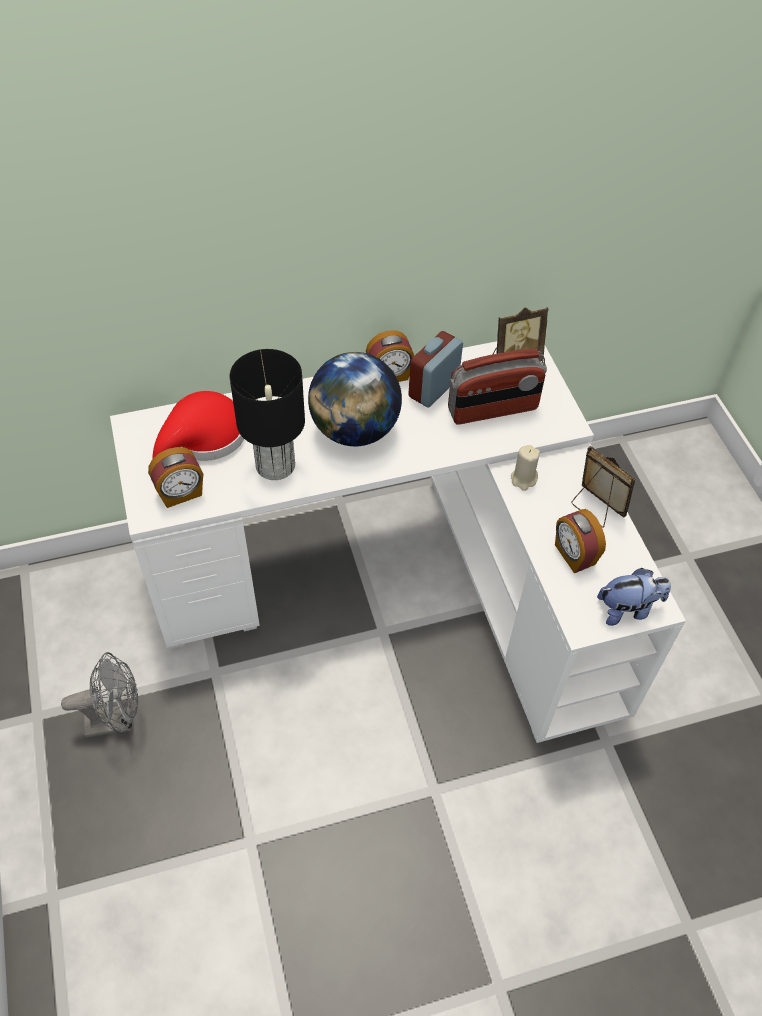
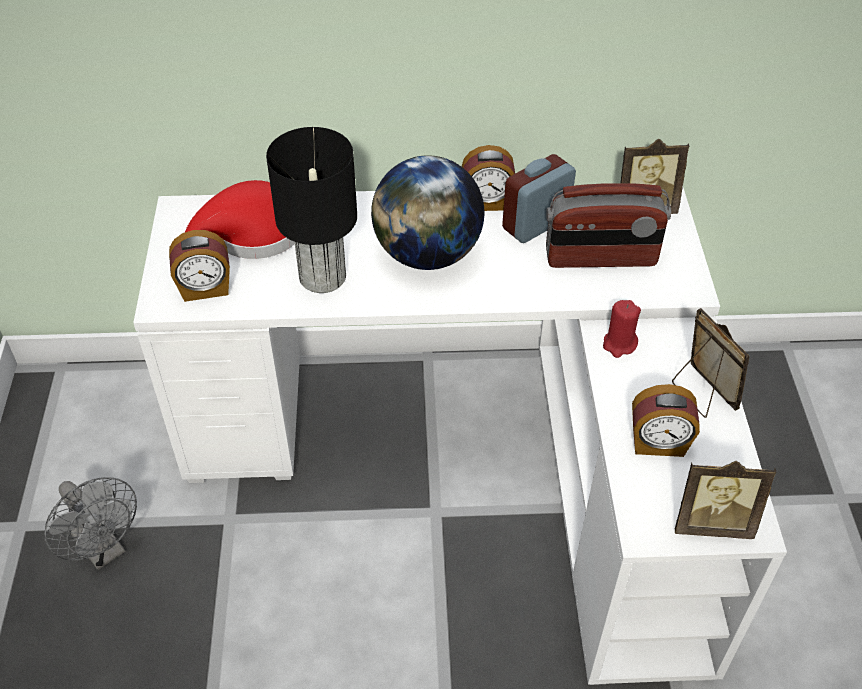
camera: 15 degrees right, 5 degrees down
(117, 720) = (104, 550): grey fan -> grey fan turned 45 degrees clockwise
(523, 479) = (619, 344): beige candle -> red candle
(573, 555) = (658, 443): alarm clock -> alarm clock turned 75 degrees counterclockwise
(627, 609) = (711, 522): plush toy -> picture frame

